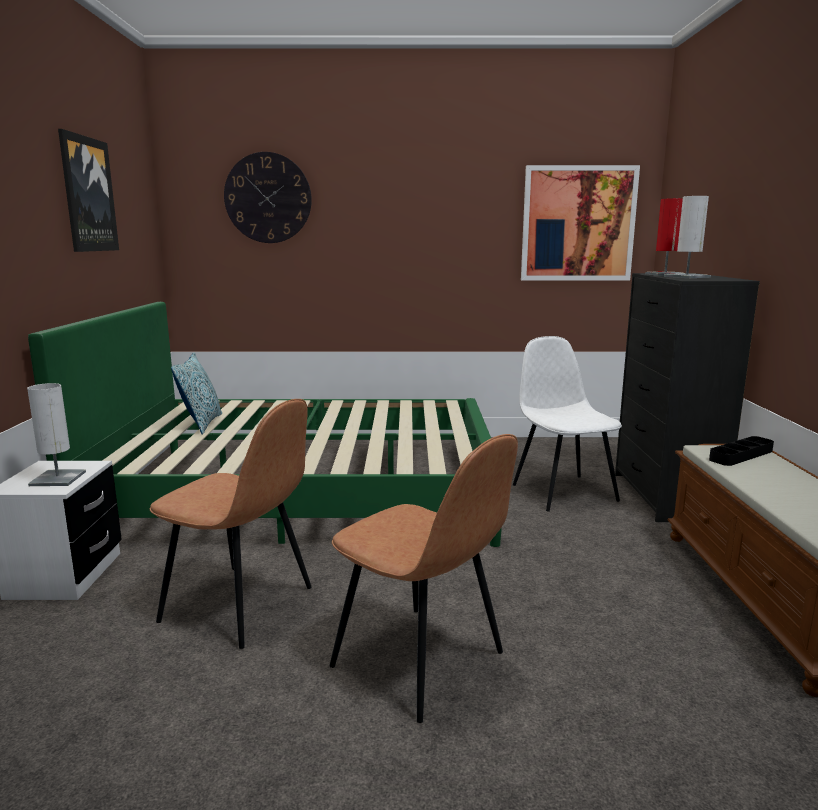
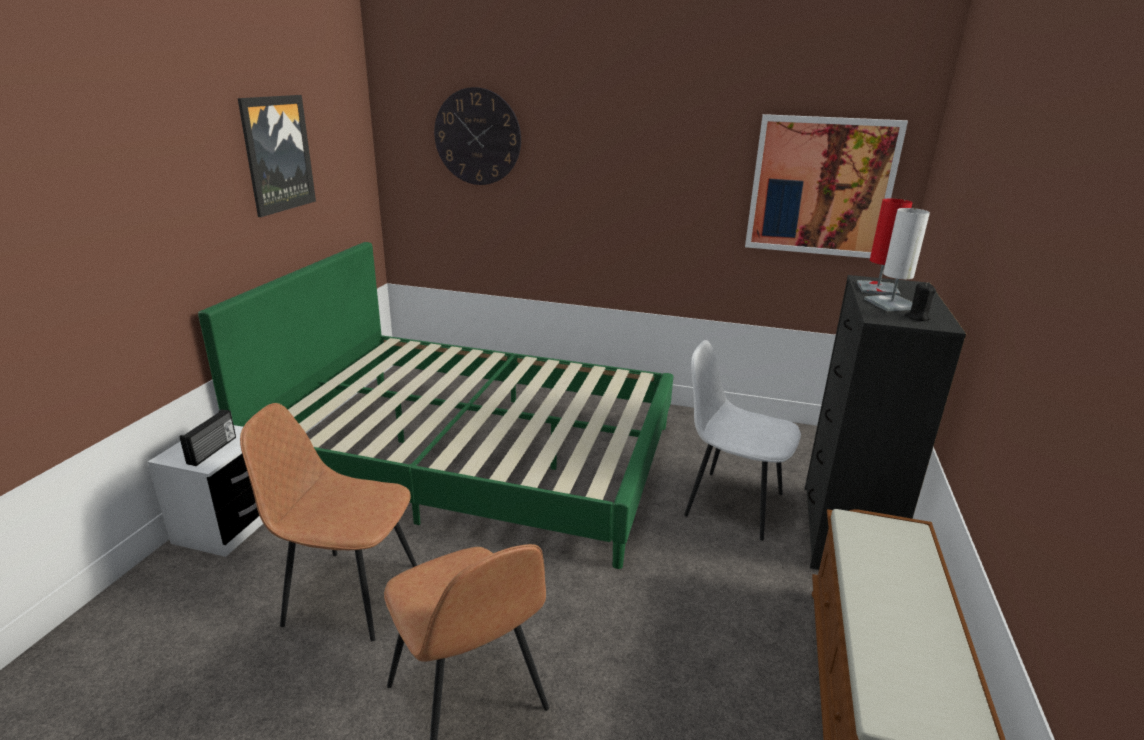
camera: 15 degrees right, 10 degrees up
(58, 479) = (213, 450): white table lamp -> radio
(201, 424) = (385, 377): pillow -> none
(240, 605) = (349, 593): brown chair -> brown chair turned 150 degrees clockwise
(563, 492) = (731, 503): white chair -> white chair turned 60 degrees counterclockwise
(715, 278) = (917, 317): none -> black candle
(741, 455) = (888, 540): black tray -> none

